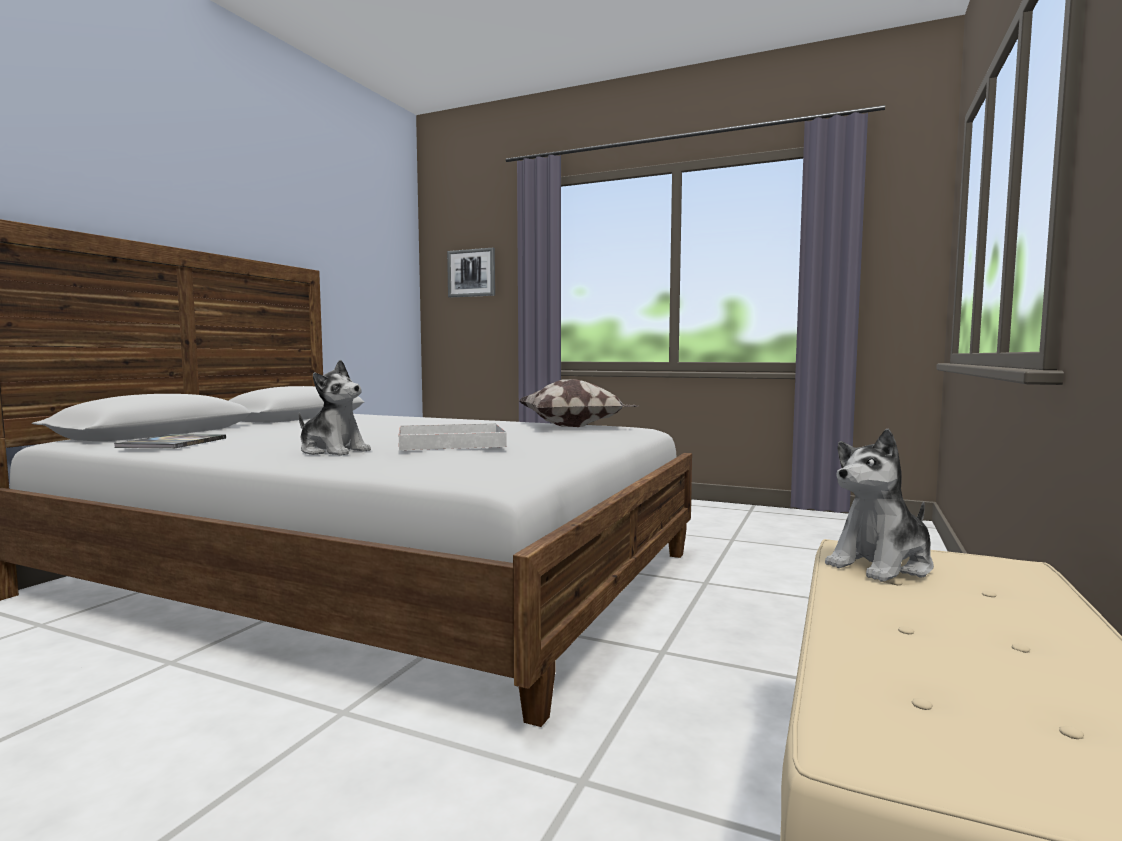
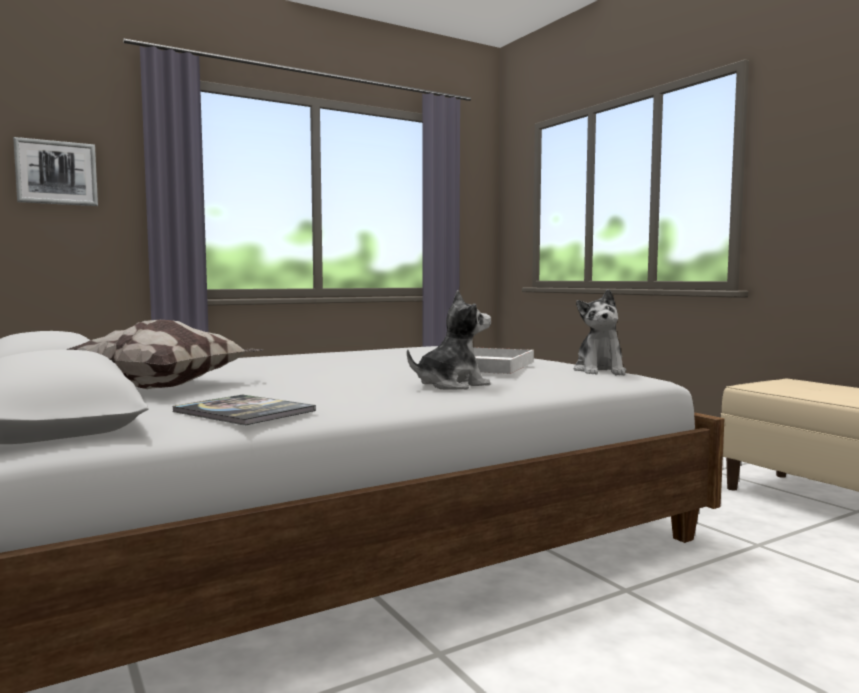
camera: 55 degrees left, 0 degrees up
(575, 426) = (409, 349): pillow -> pillow (165, 386)
(882, 565) = (779, 389): plush toy -> plush toy (600, 371)

